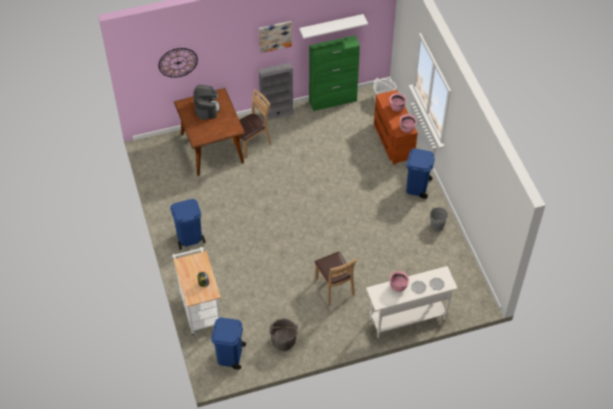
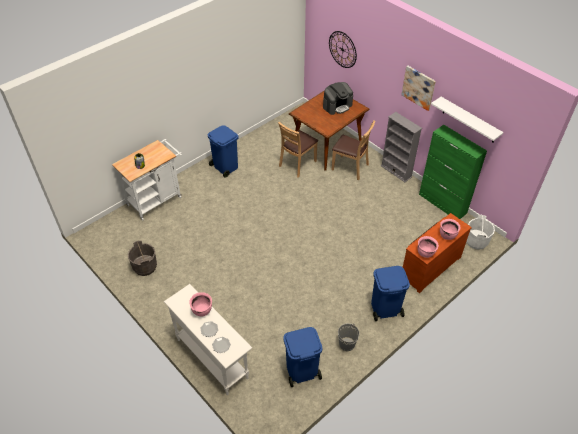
camera: 65 degrees right, 5 degrees down
(230, 356) = (115, 236): blue trash can -> blue trash can (301, 371)
(334, 287) = (222, 283): brown chair -> brown chair (297, 164)

